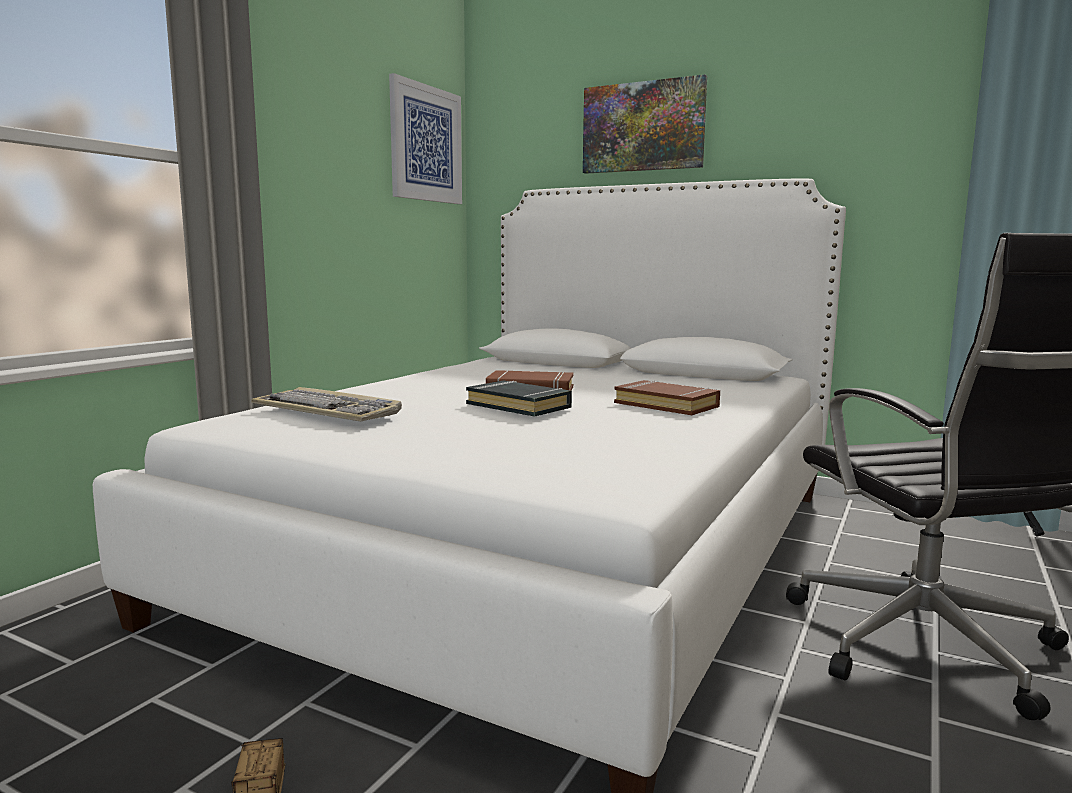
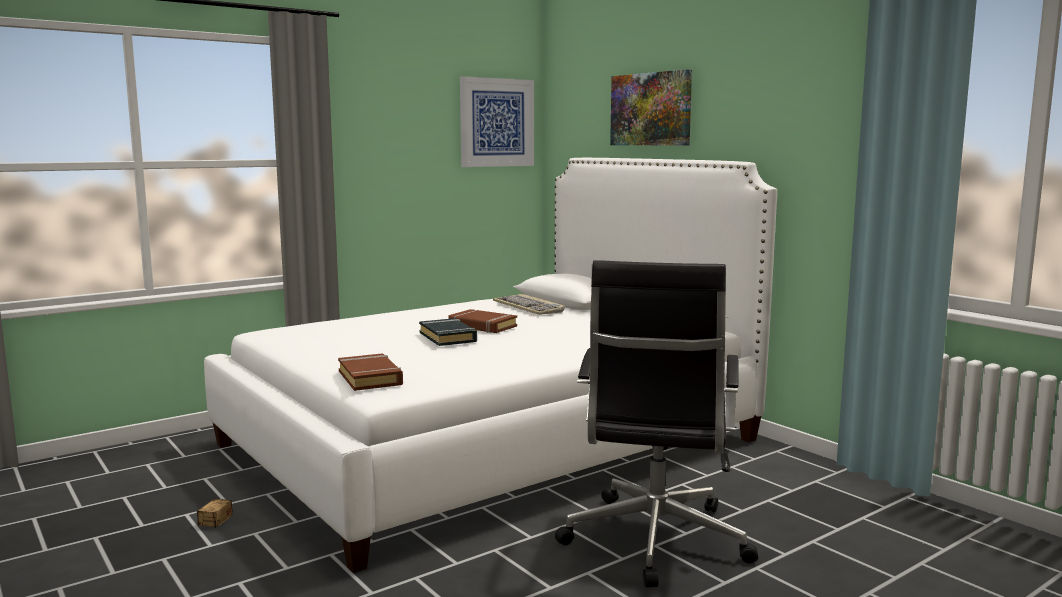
camera: 25 degrees right, 0 degrees up
(328, 410) = (330, 330): keyboard -> keyboard (529, 308)
(667, 405) = (547, 346): brown book -> brown book (370, 378)

